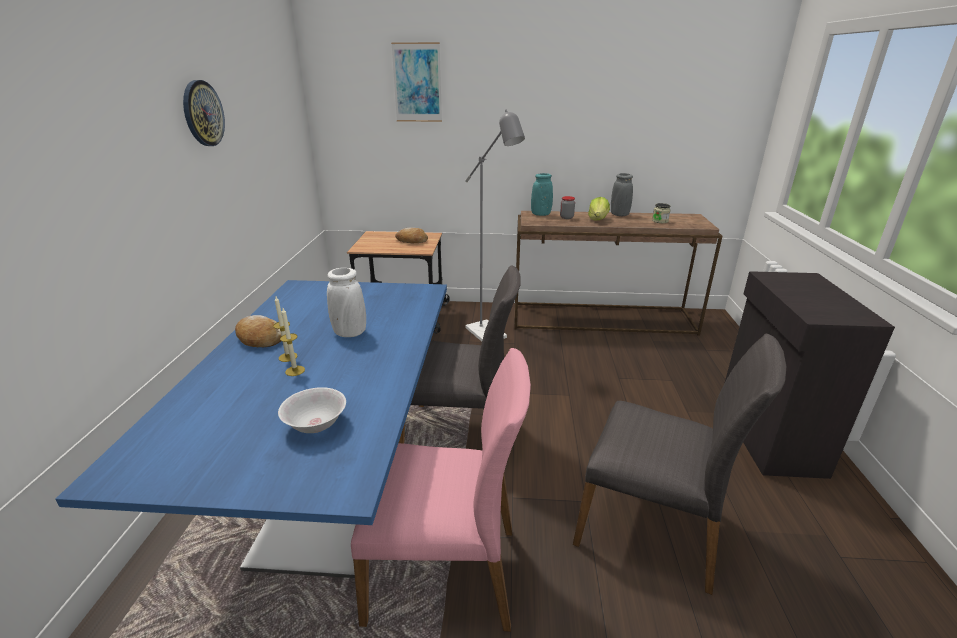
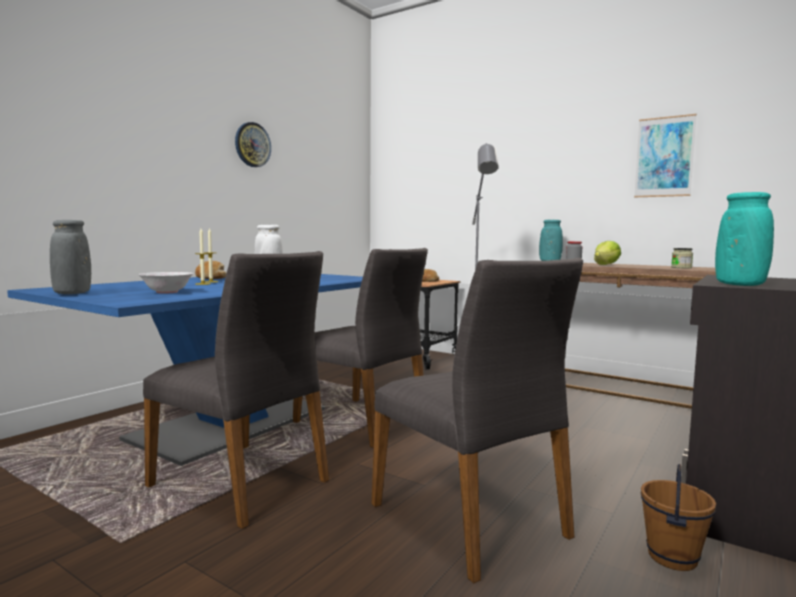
camera: 30 degrees right, 20 degrees down
(417, 83) = (451, 148): picture -> picture (664, 157)
(445, 572) = (243, 483): pink chair -> grey chair
(619, 215) = (639, 265): grey vase -> grey vase (72, 293)
(780, 506) = (673, 558): none -> brown bucket
(827, 315) = (740, 285): none -> turquoise vase

